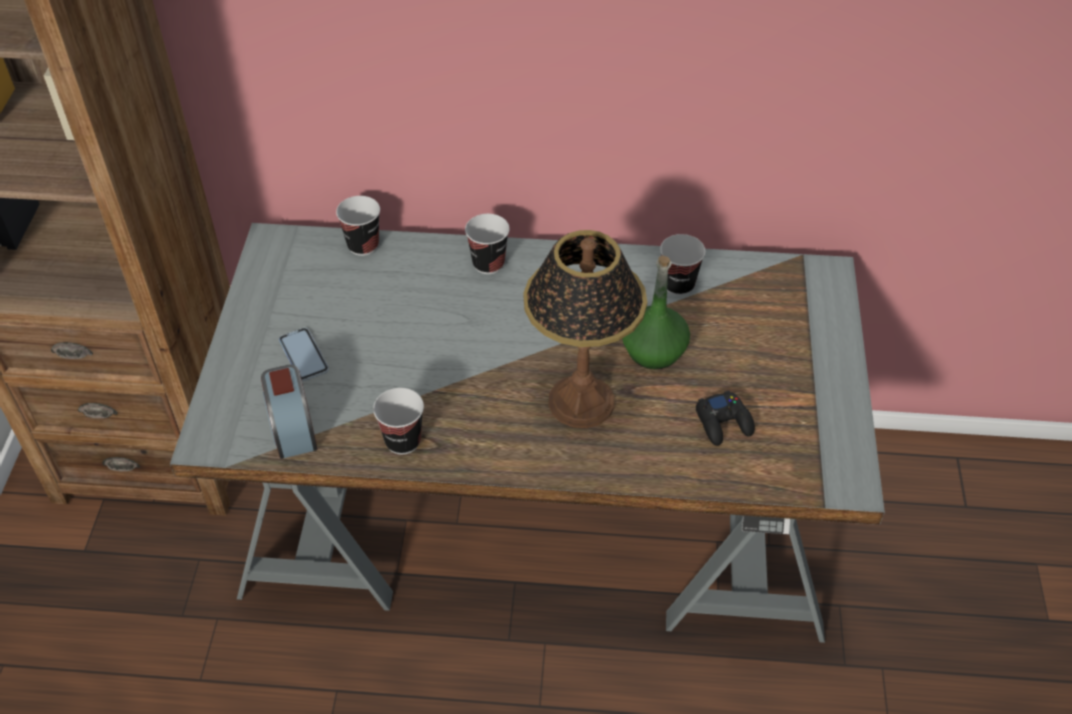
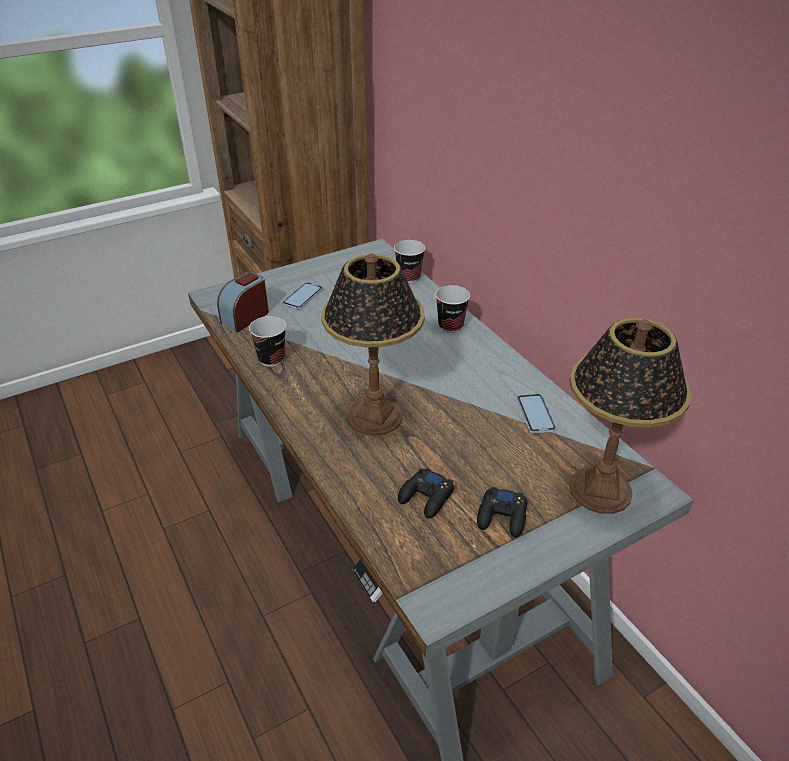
camera: 55 degrees right, 10 degrees down
(654, 350) = (458, 430): green bottle -> none
(678, 284) = (535, 414): cup -> phone
(785, 384) = (502, 517): none -> black game controller
(802, 303) = (601, 489): none -> table lamp

